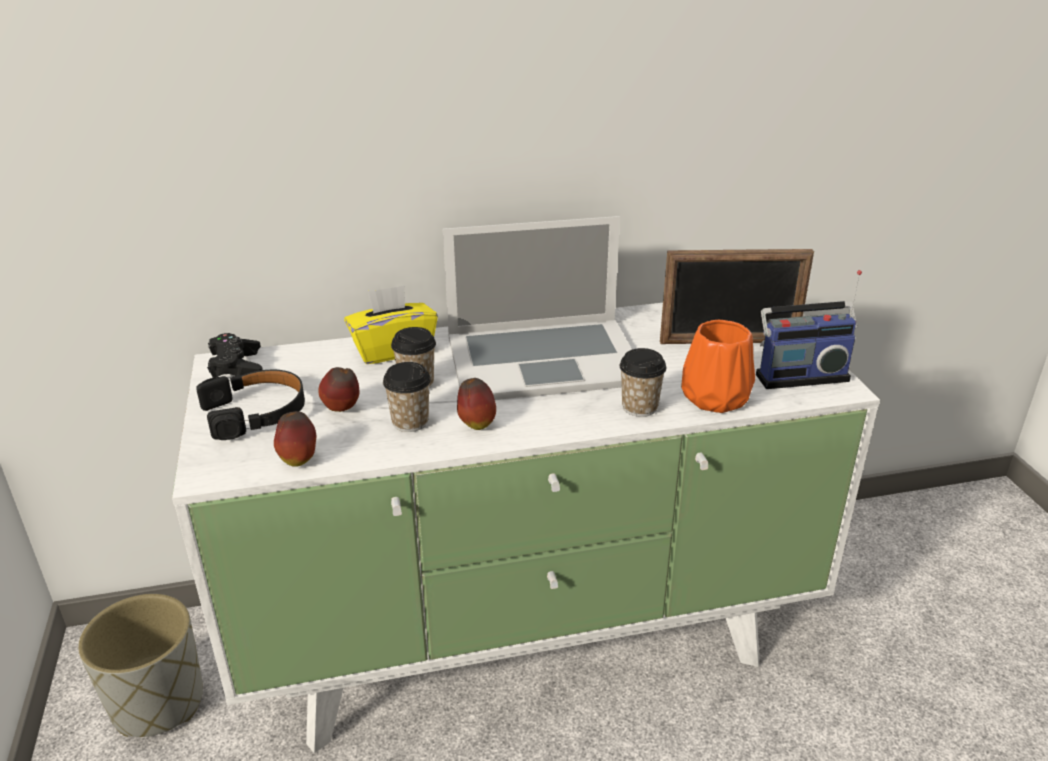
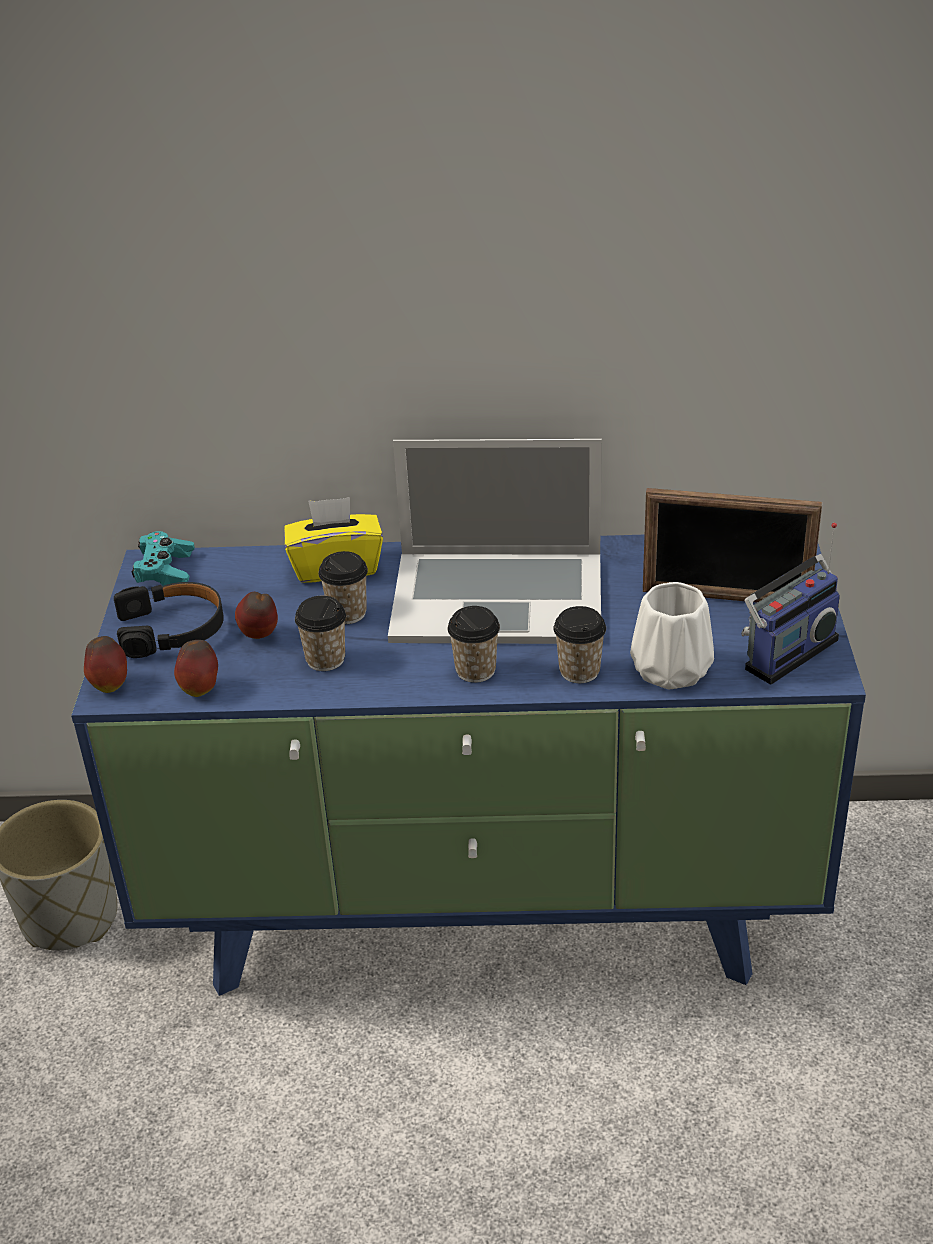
camera: 15 degrees right, 5 degrees up
(237, 368) = (165, 571): black game controller -> turquoise game controller
(476, 424) = (394, 670): apple -> apple (110, 685)
(524, 632) = (481, 903): white dresser -> blue dresser
(549, 416) = (475, 670): none -> cup
(713, 398) = (669, 670): orange vase -> white vase
(799, 375) = (786, 652): radio -> radio turned 45 degrees counterclockwise

